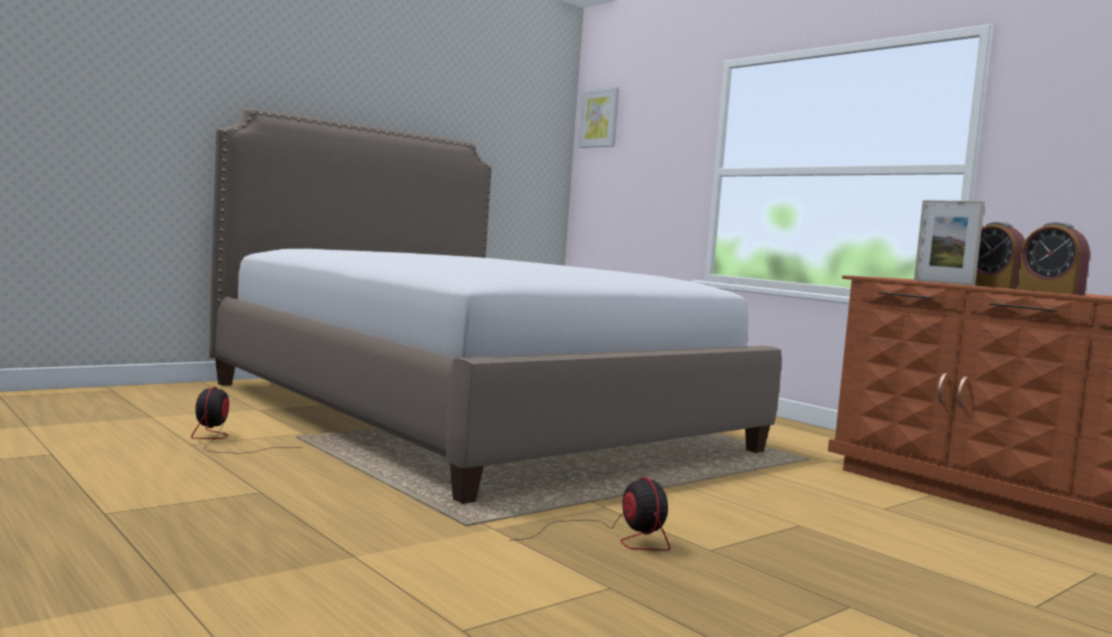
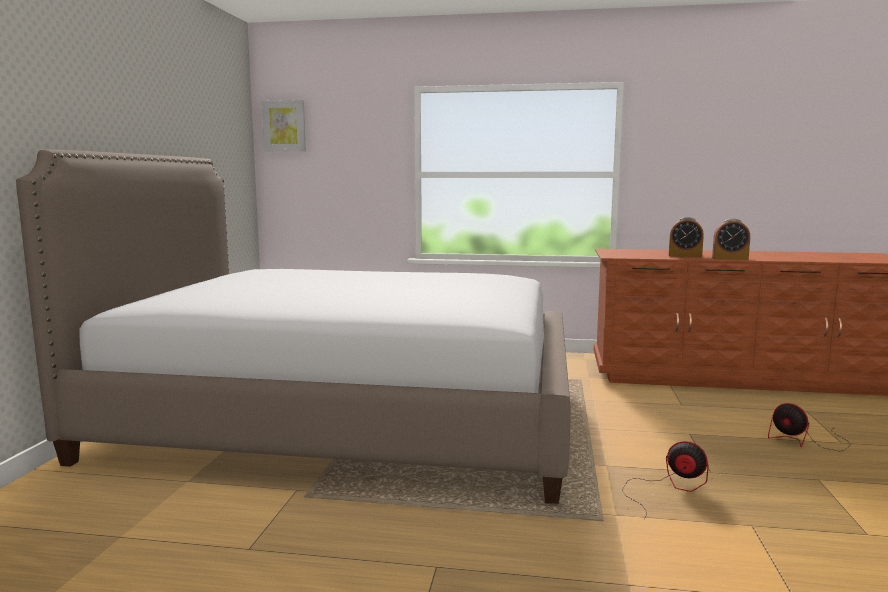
camera: 40 degrees left, 5 degrees up
(222, 440) = (262, 531): fan -> fan (805, 441)
(943, 283) = (664, 257): picture frame -> none

